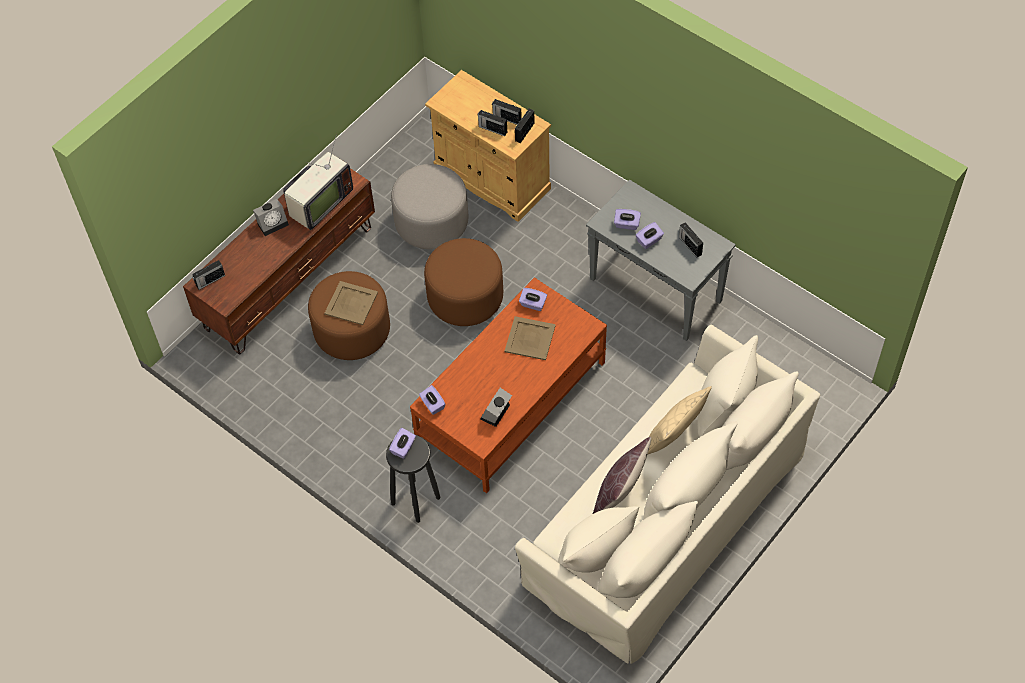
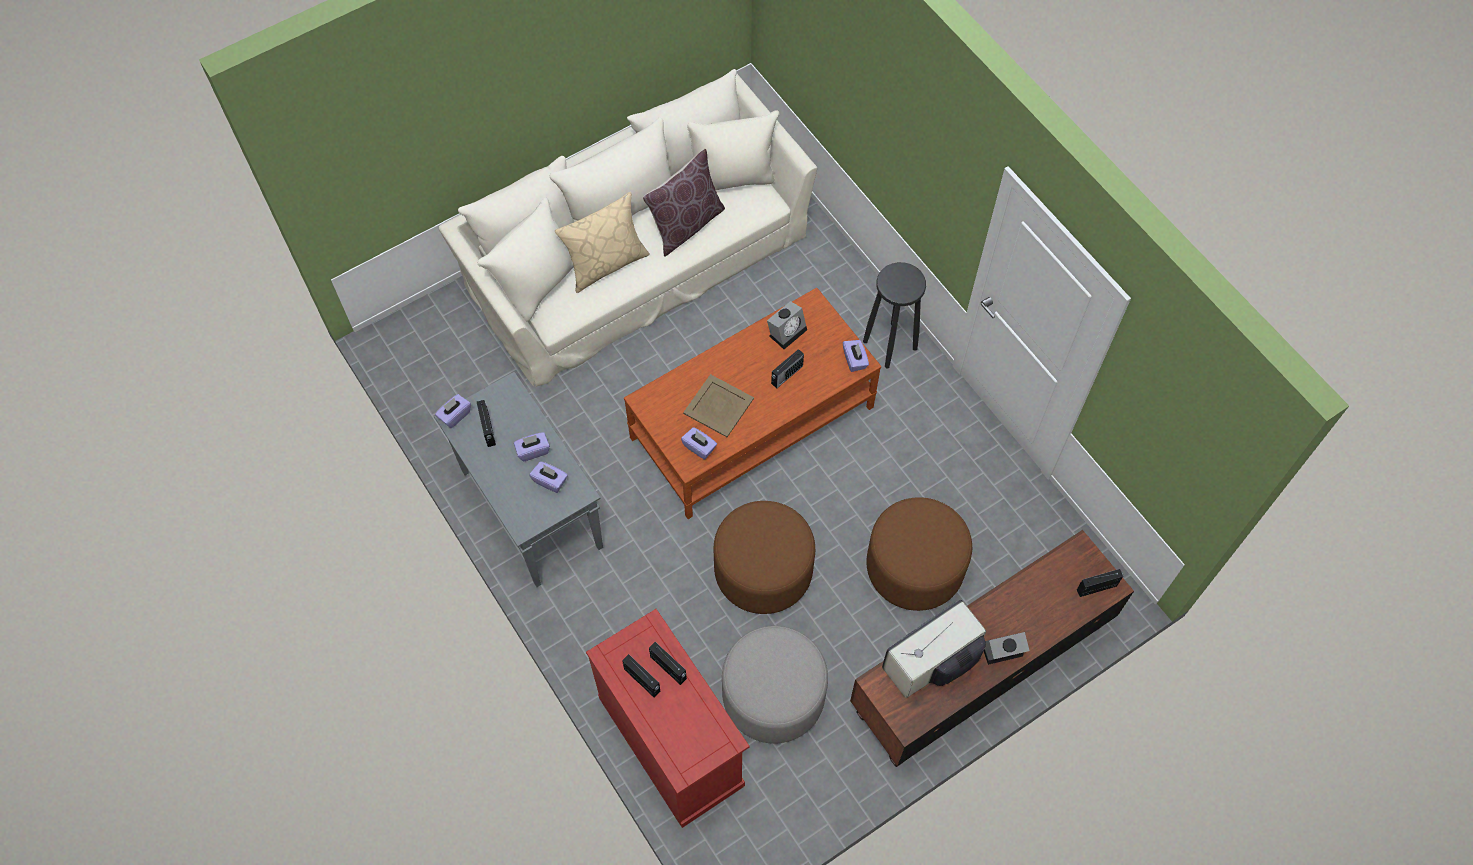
camera: 165 degrees left, 5 degrees up
(351, 303) = (917, 532): beige tray -> none
(403, 448) = (905, 288): purple tissue box -> purple tissue box (455, 415)
(491, 178) = (671, 741): beige cabinet -> red cabinet
(525, 131) = (625, 649): radio -> radio (786, 375)

